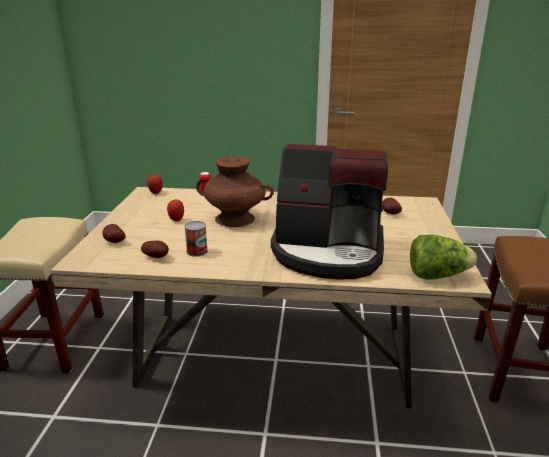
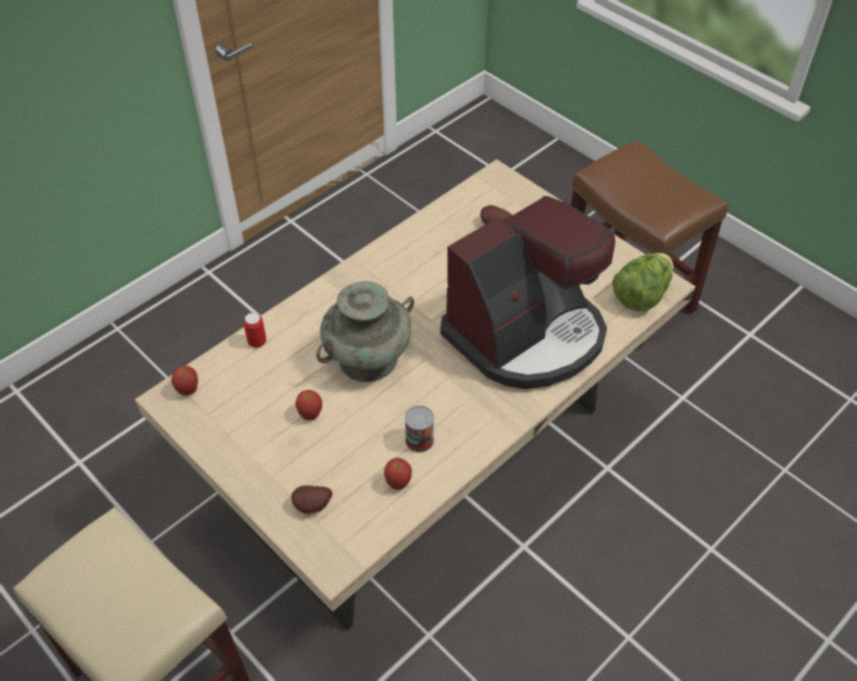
camera: 50 degrees left, 25 degrees up
(157, 257) = (398, 483): potato -> apple
(235, 219) = (368, 359): brown vase -> turquoise vase

